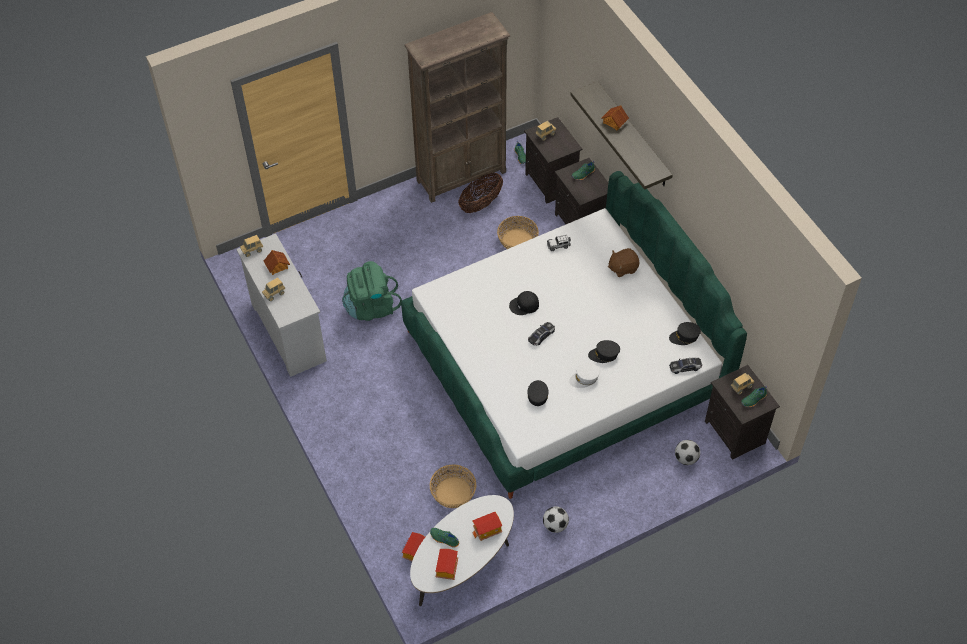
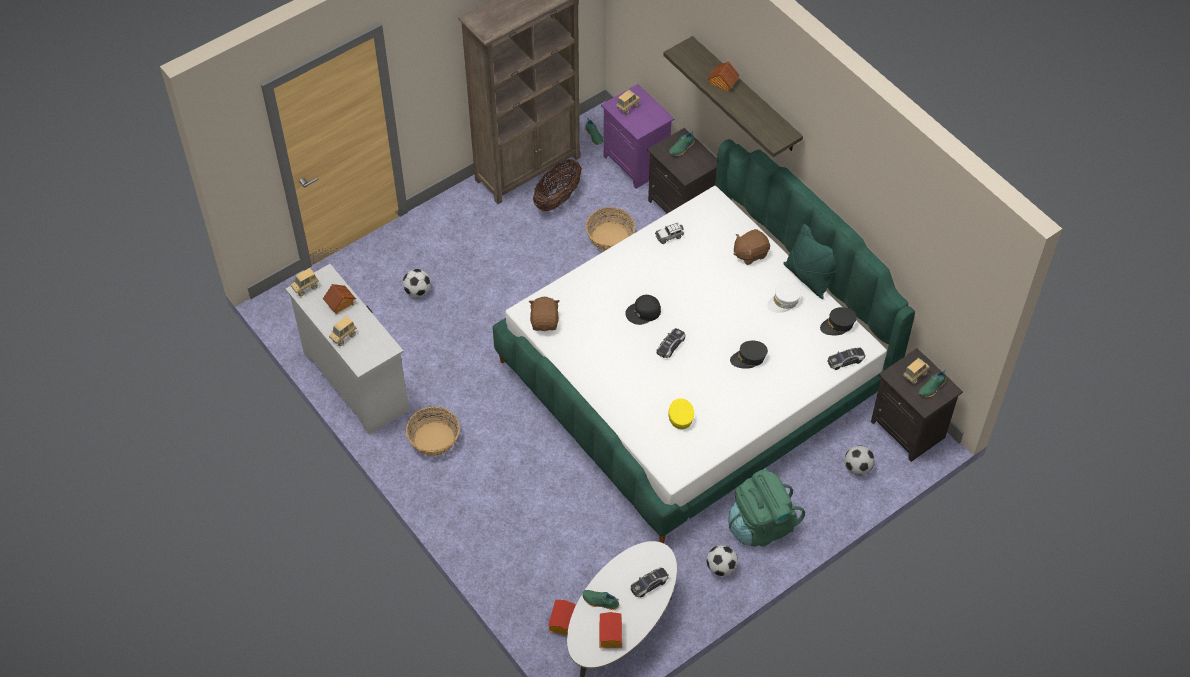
camera: 10 degrees left, 0 degrees up
(352, 265) = (417, 291): none -> football
(371, 307) = (450, 338): green backpack -> green backpack (761, 526)
(442, 303) = (545, 322): none -> brown plush toy
(453, 493) = (593, 546): basket -> basket (434, 439)
(487, 530) = (649, 584): toy house -> toy car
(537, 395) = (680, 416): black cap -> yellow cap
(552, 182) = (637, 163): black nightstand -> purple nightstand
(584, 378) = (731, 389): white cap -> white cap (784, 301)
(667, 294) = (808, 278): none -> green pillow

